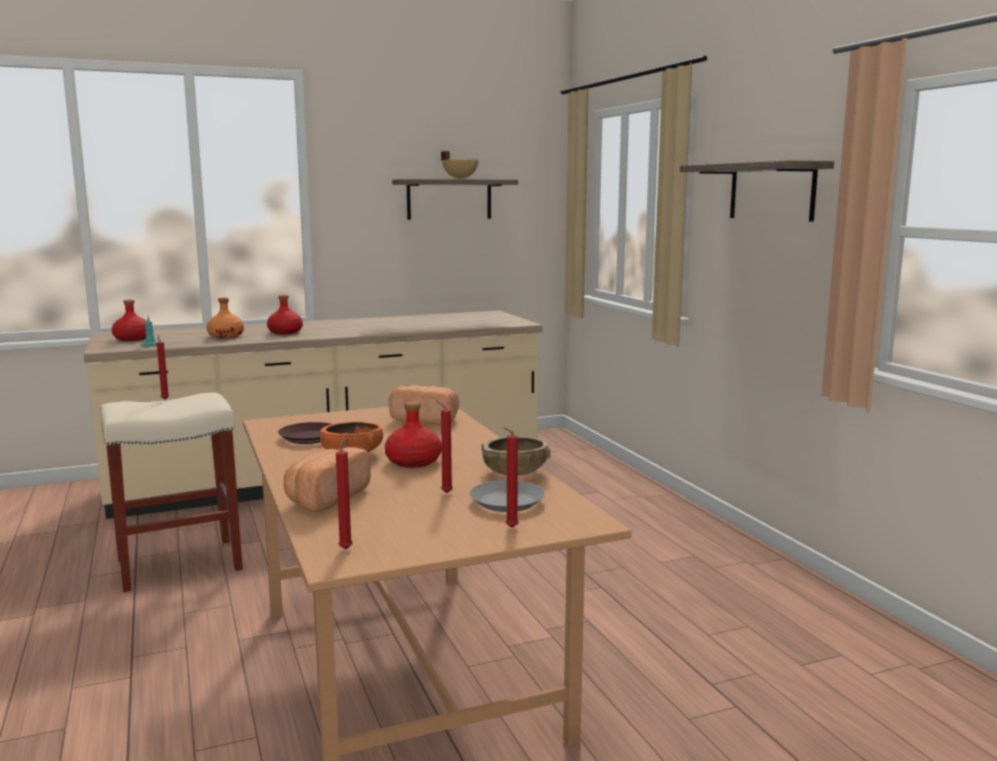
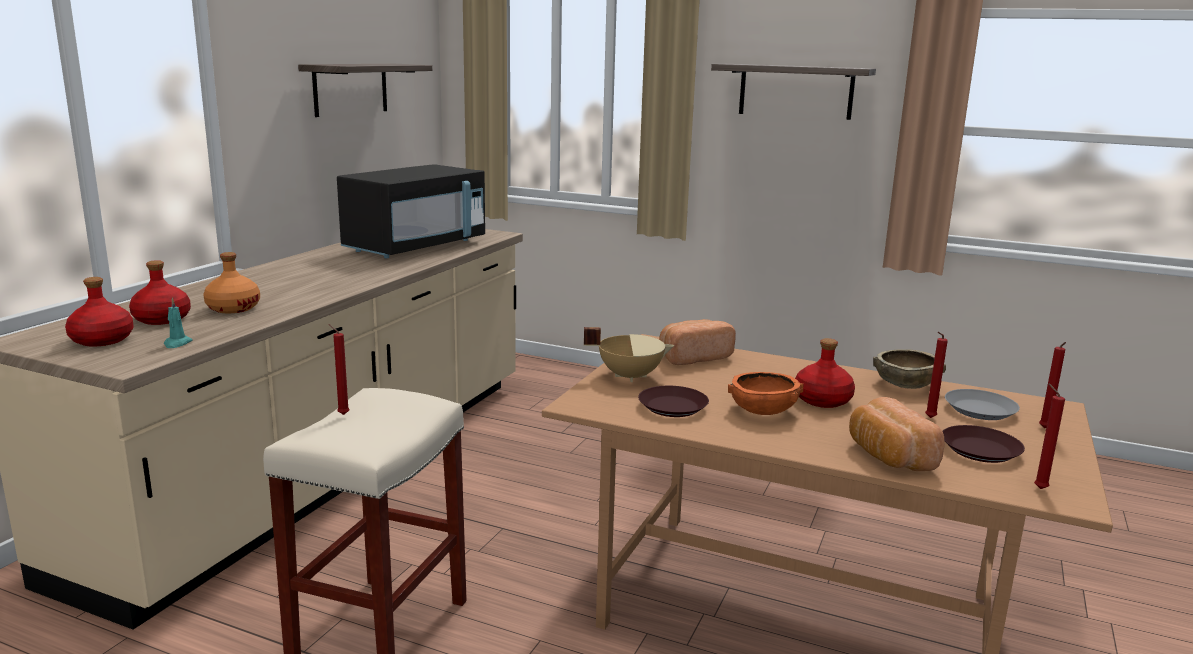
camera: 45 degrees left, 5 degrees up
(285, 332) = (292, 288): red bottle -> red bottle (162, 319)
(399, 519) = (980, 450): none -> brown plate
(435, 323) = (416, 247): none -> black microwave
(460, 179) = (377, 64): beige cooking pot -> beige cooking pot (630, 376)

